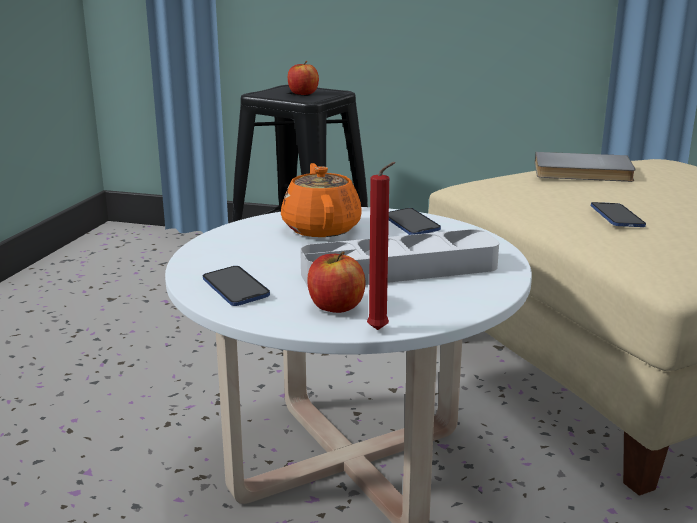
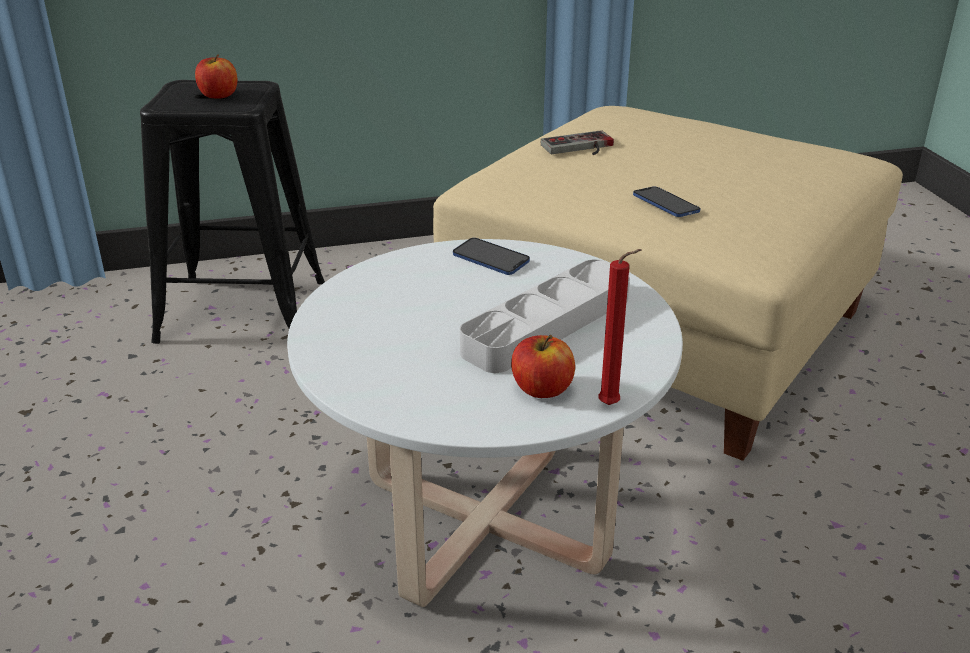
camera: 30 degrees left, 10 degrees up
(235, 288) = (420, 396): phone -> none
(321, 228) = (409, 288): orange teapot -> none
(582, 172) = (580, 148): grey book -> game controller

